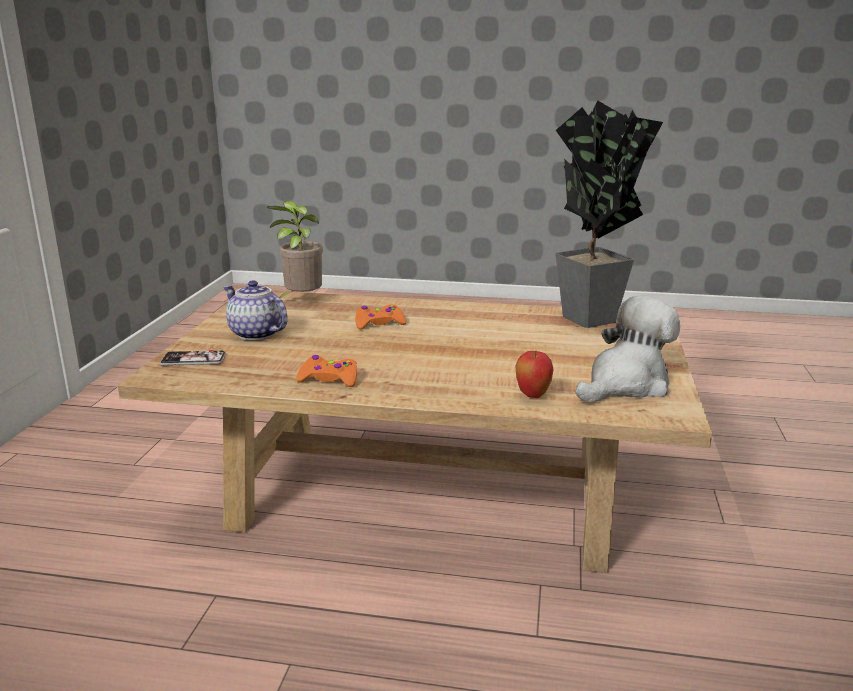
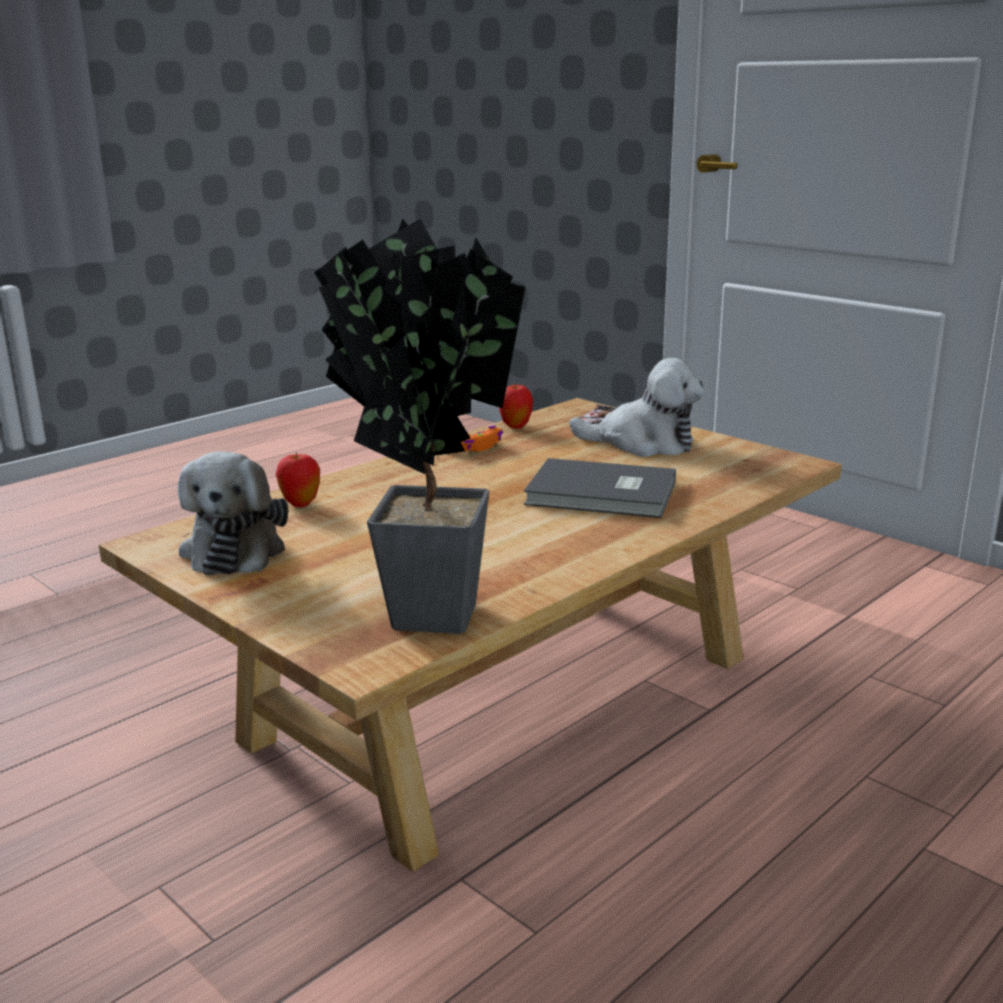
camera: 125 degrees right, 0 degrees up
(250, 382) = (515, 427): none -> apple
(255, 334) = (643, 443): teapot -> plush toy
(301, 301) = (748, 477): potted plant -> none
(379, 323) = (603, 494): orange game controller -> grey book

